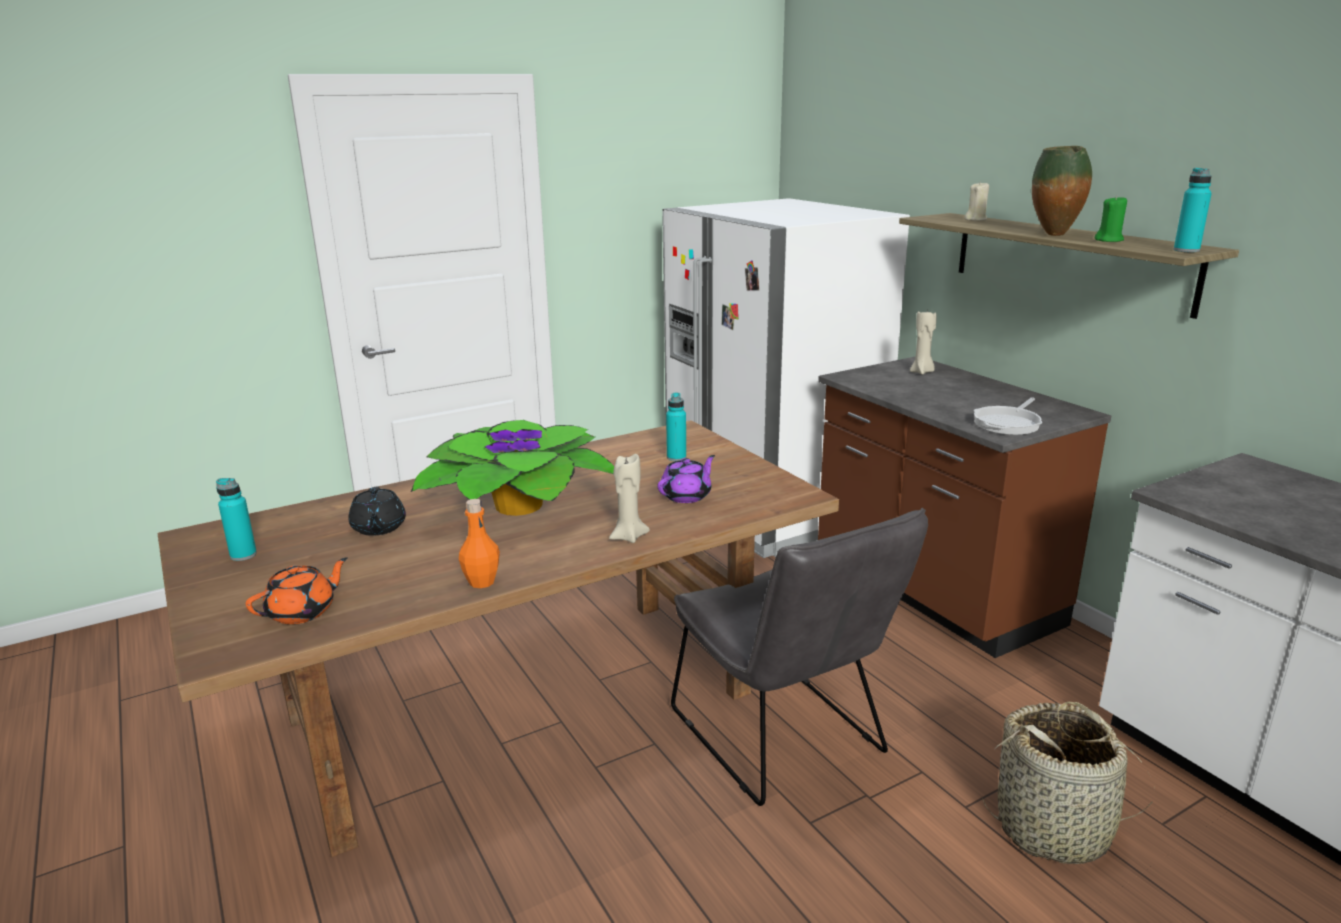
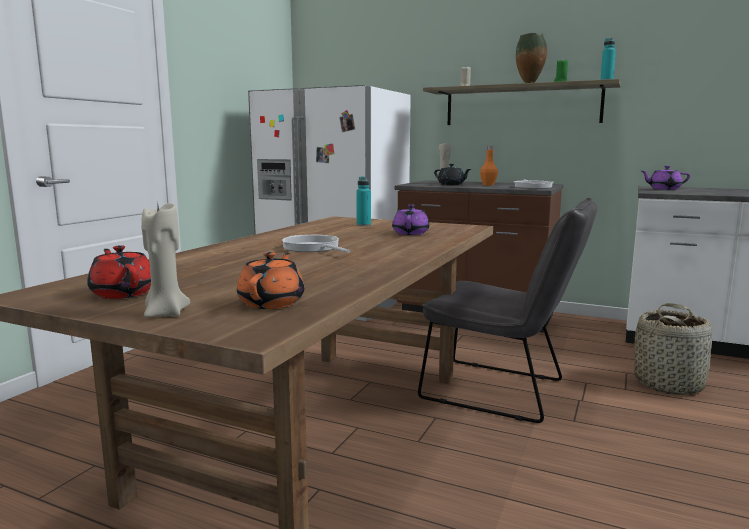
camera: 35 degrees left, 10 degrees down
(243, 555) = (123, 293): turquoise bottle -> red teapot
(378, 528) = (224, 267): black teapot -> black teapot (451, 185)
(482, 582) = (379, 271): orange bottle -> orange bottle (488, 185)
(517, 508) = (313, 248): potted plant -> frying pan
(628, 537) = (421, 246): beige candle -> beige candle (165, 313)
(1239, 481) = (663, 189): none -> purple teapot

